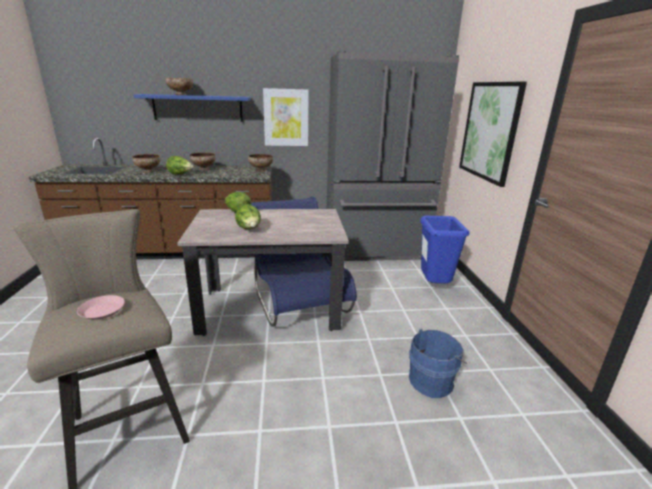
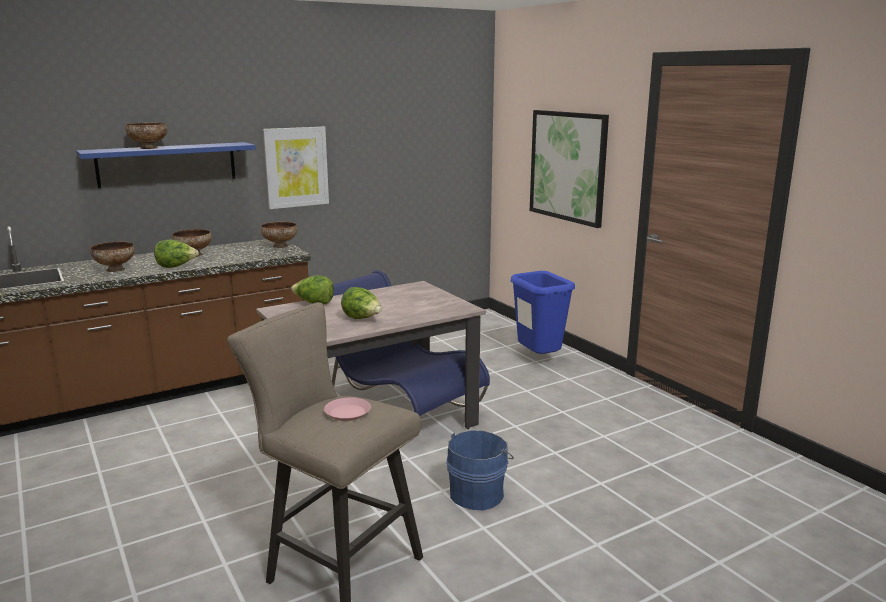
camera: 25 degrees left, 5 degrees down
(375, 251) = (438, 335): grey fridge -> none
(432, 381) = (606, 443): blue bucket -> blue bucket (478, 493)

